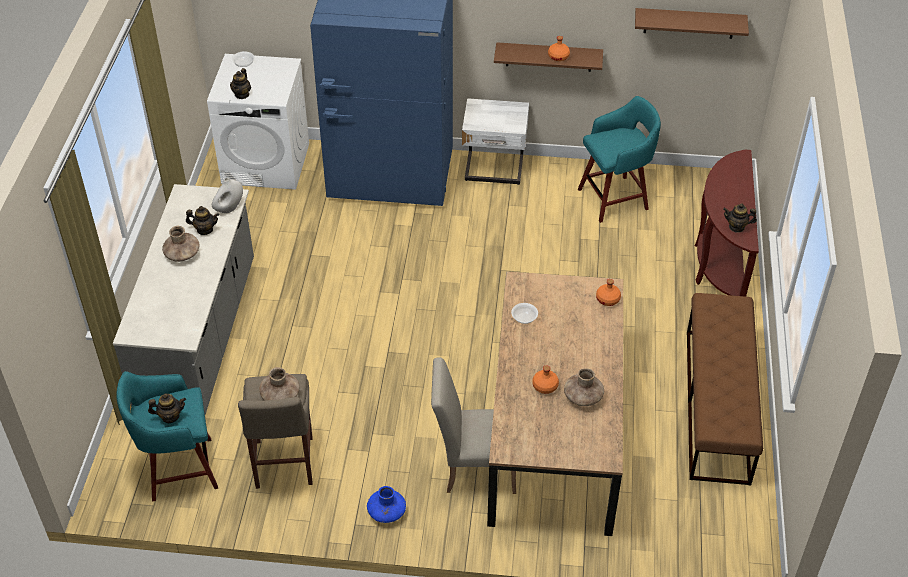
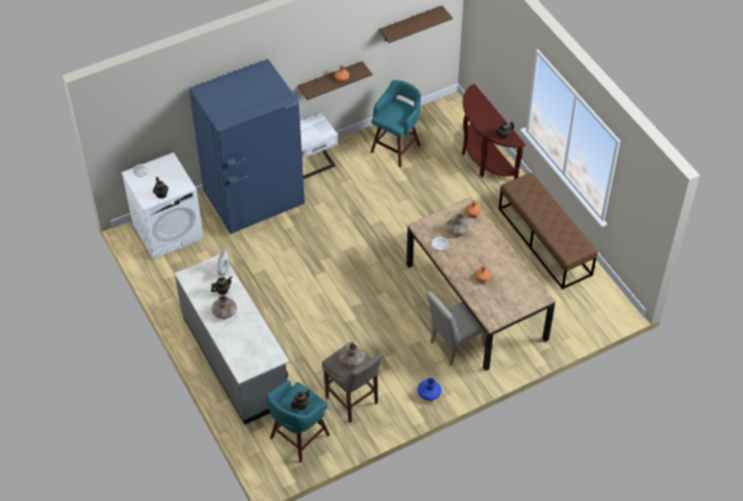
camera: 35 degrees left, 5 degrees up
(583, 396) = (505, 273): brown vase -> brown vase (457, 230)

